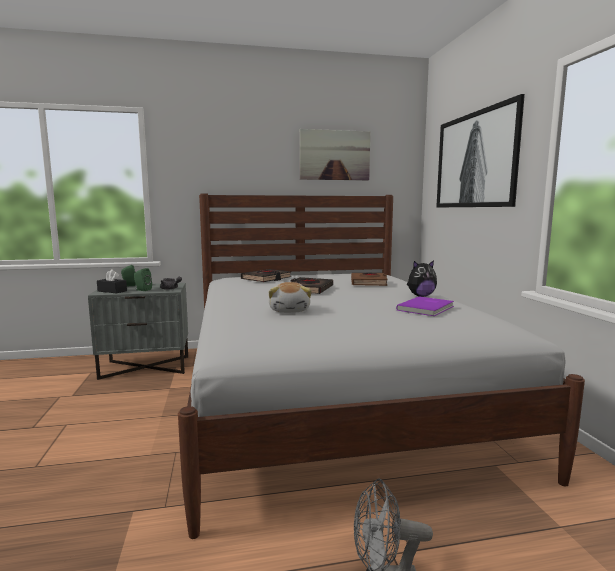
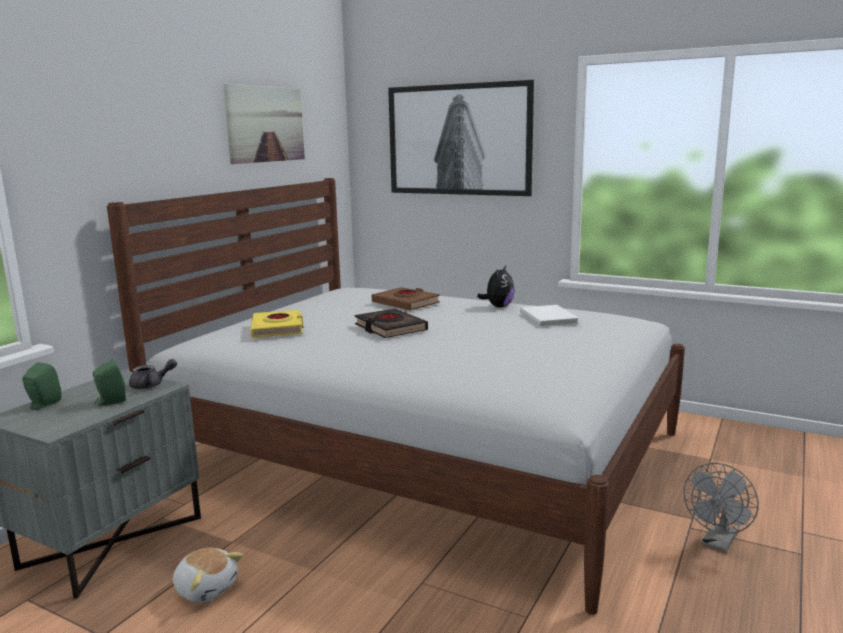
camera: 50 degrees left, 5 degrees up
(112, 291) = (62, 421): black tissue box -> none
(266, 279) = (277, 328): black book -> yellow book
(290, 310) = (474, 356): plush toy -> plush toy (206, 588)
(427, 308) = (549, 317): purple book -> white book

